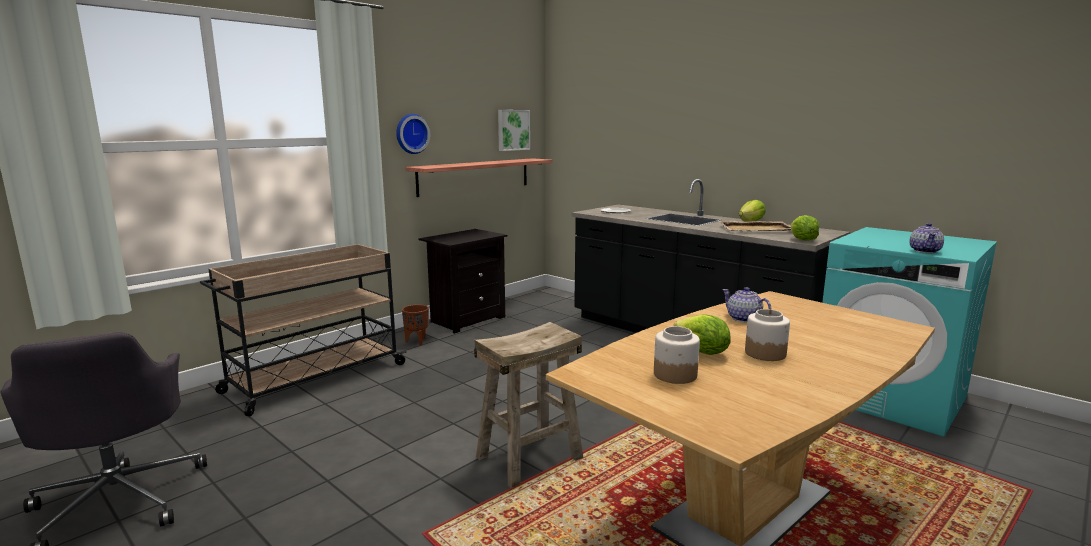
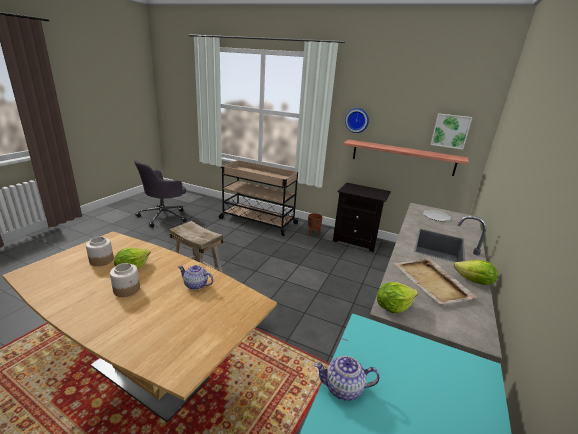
camera: 70 degrees right, 10 degrees up
(744, 319) = (196, 285): teapot -> teapot turned 105 degrees counterclockwise

